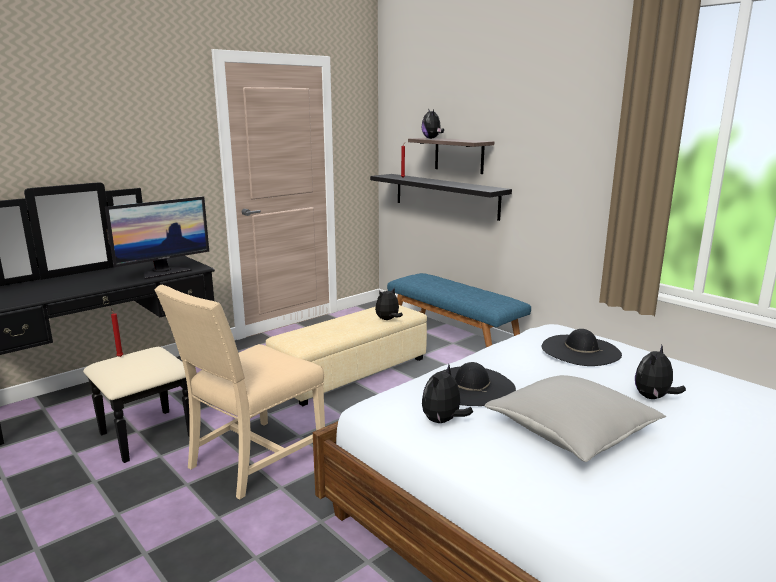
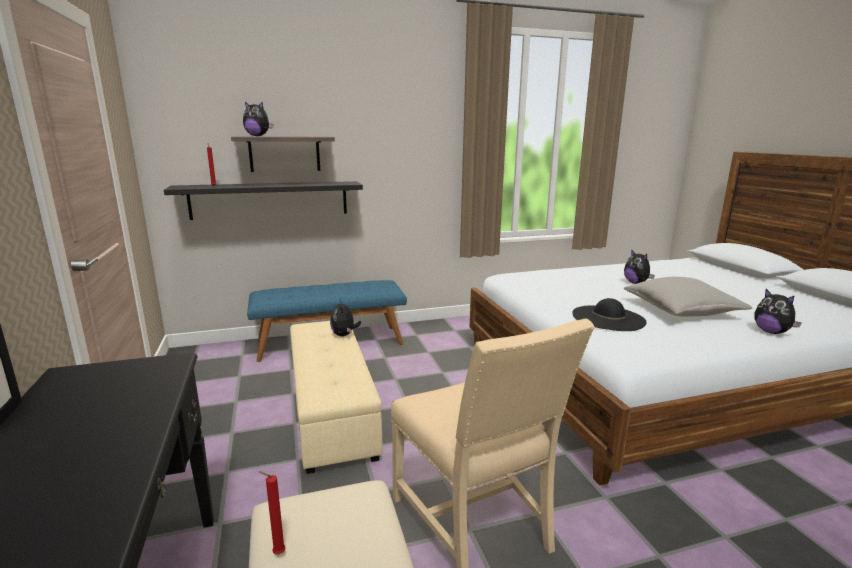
camera: 65 degrees left, 0 degrees up
(164, 272) = (145, 392): monitor -> none
(443, 421) = (667, 338): plush toy -> plush toy (771, 332)
(580, 350) = (560, 278): black hat -> none

